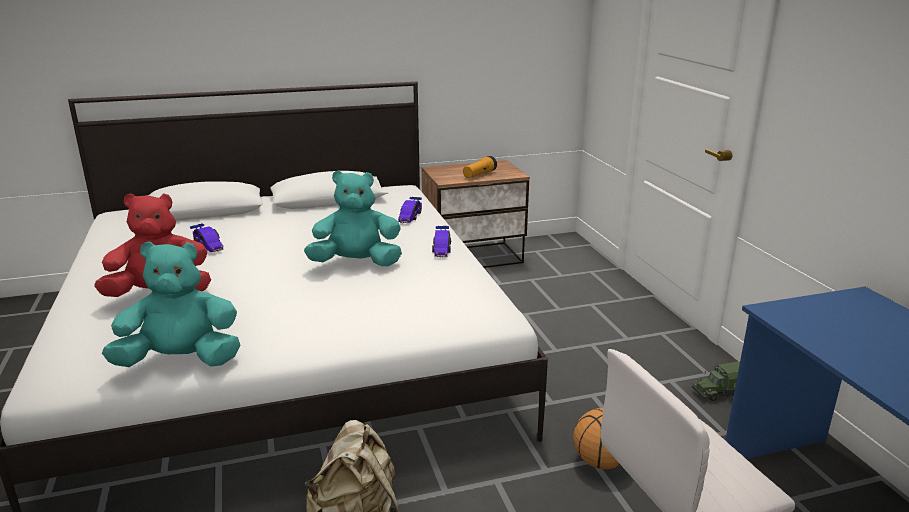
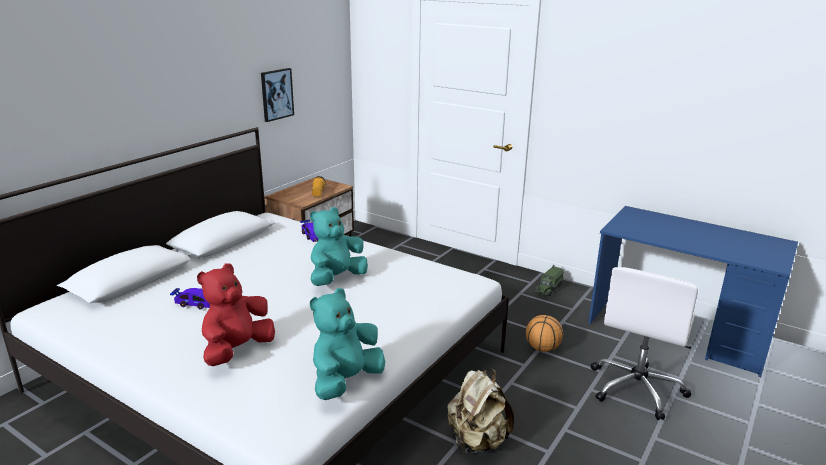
camera: 40 degrees left, 0 degrees up
(441, 248) = (372, 251): toy car -> none
(457, 46) = (276, 94): none -> picture

